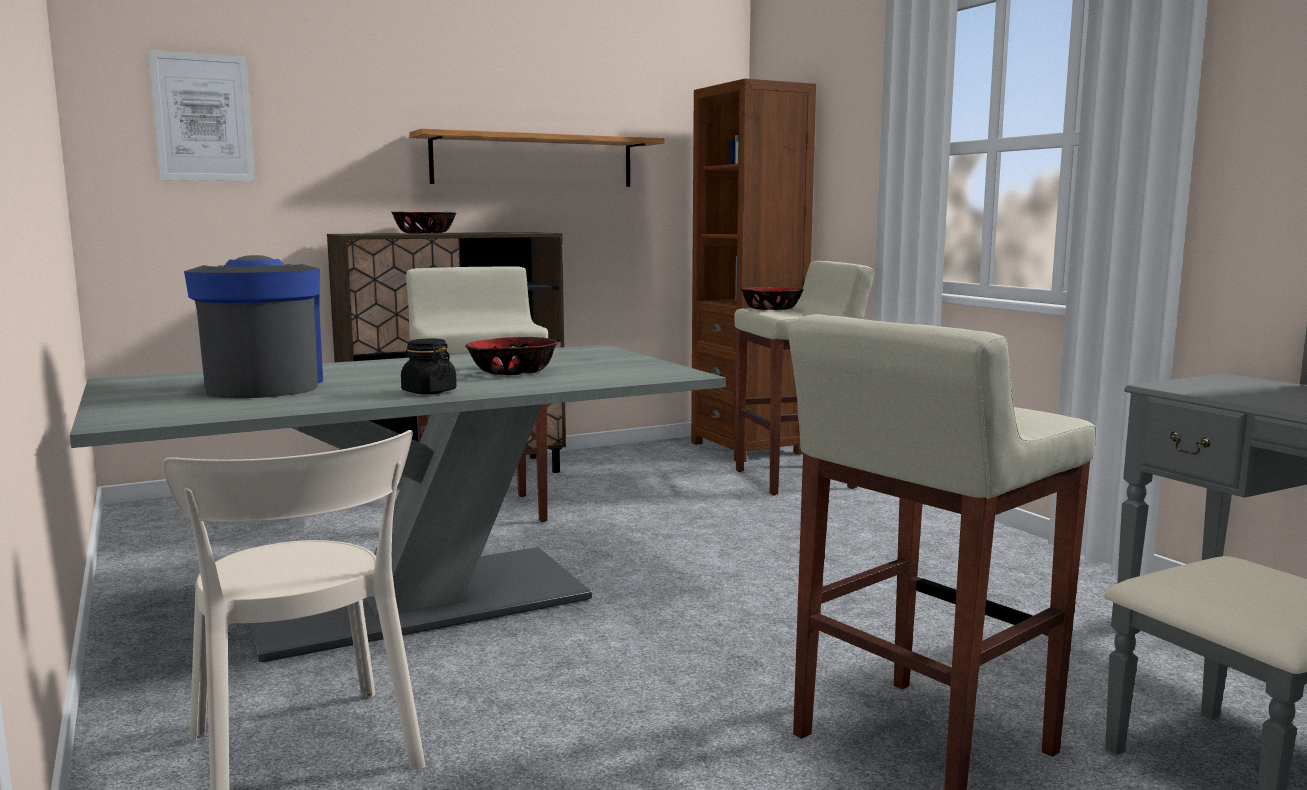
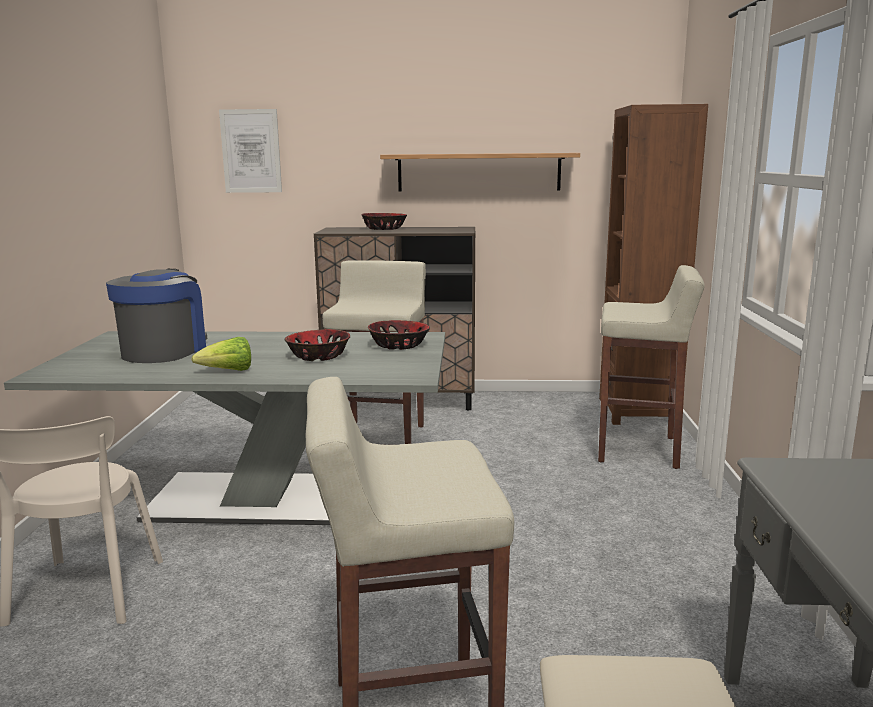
camera: 30 degrees right, 5 degrees up
(429, 391) = (228, 371): black jar -> lettuce
(771, 308) = (629, 305): bowl -> bowl (399, 345)

